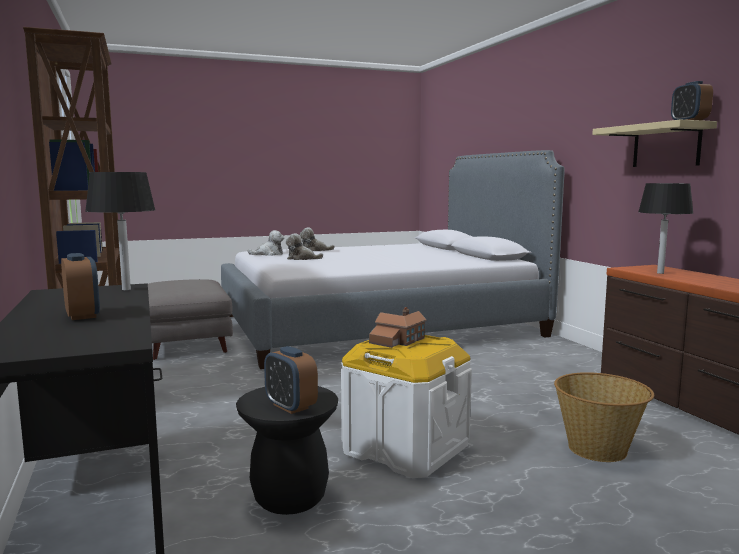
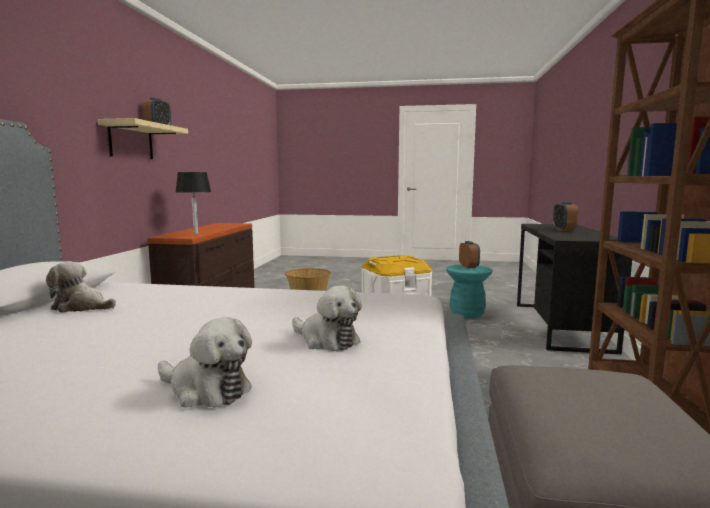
camera: 150 degrees left, 0 degrees up
(126, 289) = (562, 237): black table lamp -> none
(268, 254) = (367, 390): plush toy -> plush toy (81, 307)
(290, 497) = (467, 314): black stool -> turquoise stool
(397, 340) = (398, 260): toy house -> none

